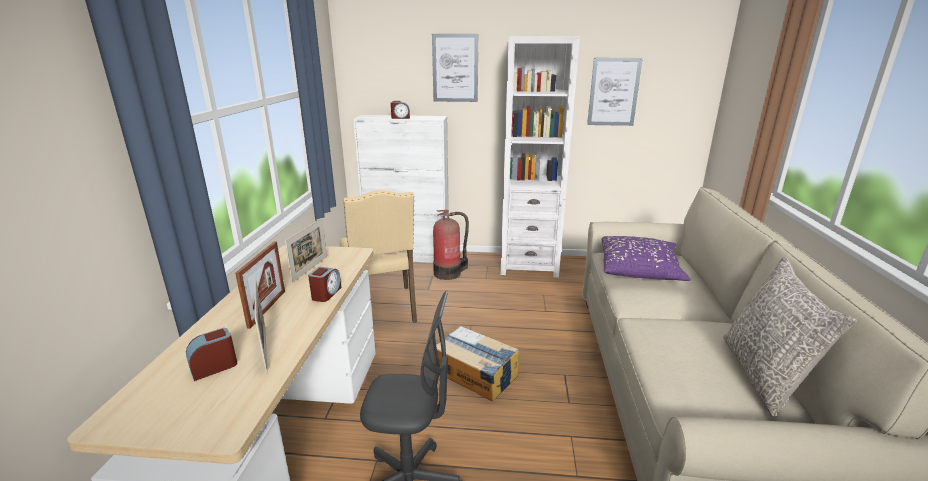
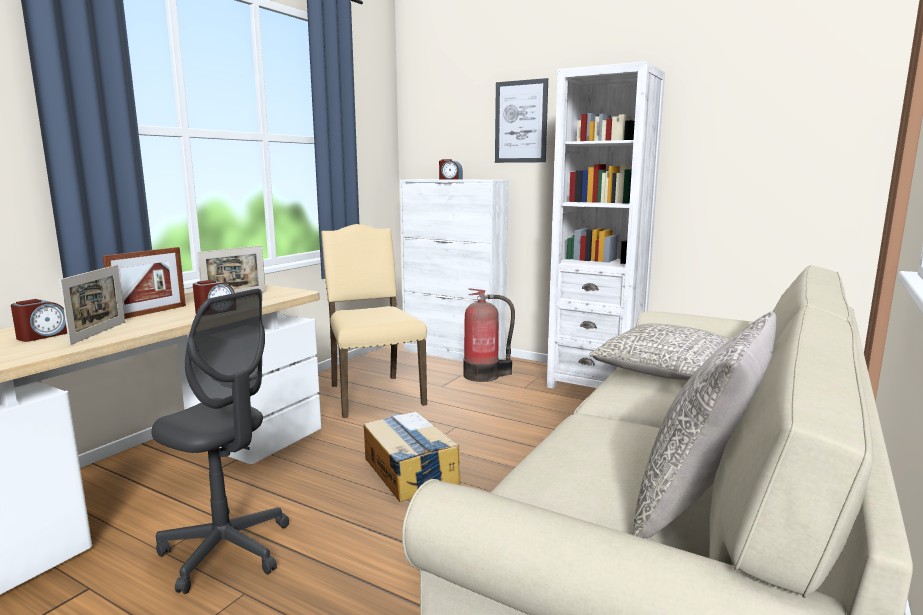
camera: 25 degrees right, 10 degrees down
(214, 367) = (43, 336): alarm clock -> alarm clock turned 135 degrees clockwise
(382, 309) = (373, 394): beige chair -> beige chair turned 150 degrees clockwise
(613, 92) = (728, 145): picture -> none
(639, 269) = (669, 371): purple pillow -> grey pillow

